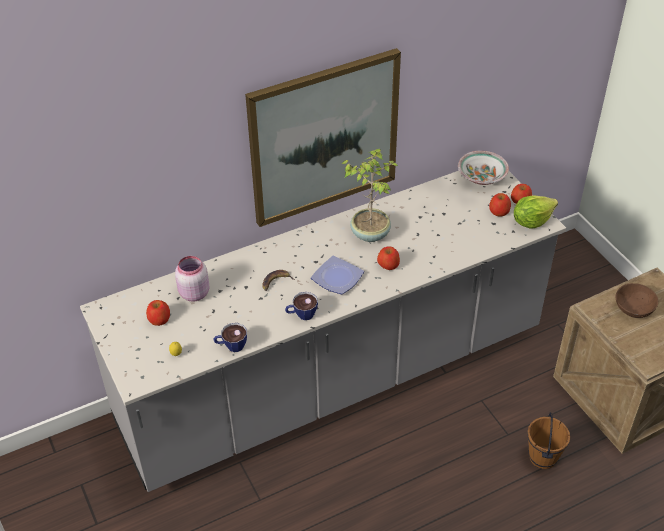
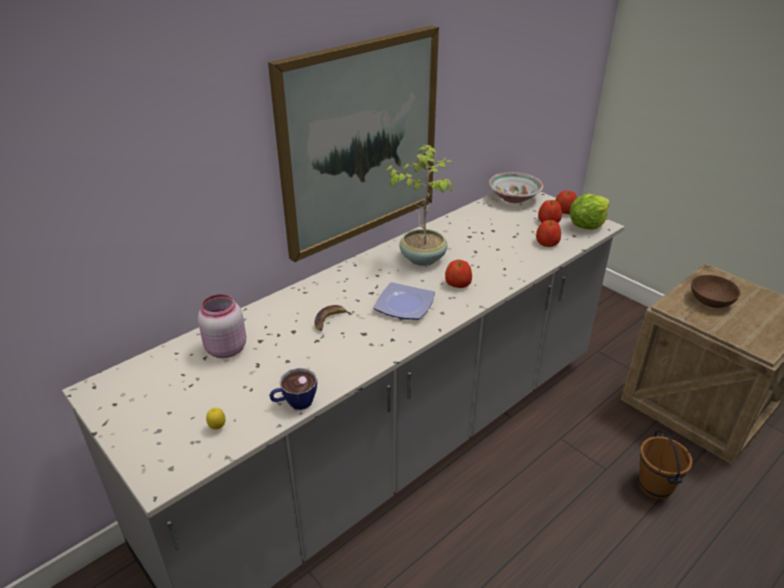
camera: 15 degrees left, 10 degrees down
(159, 319) = (183, 387): apple -> apple (547, 242)
(301, 315) = (376, 350): cup -> none

